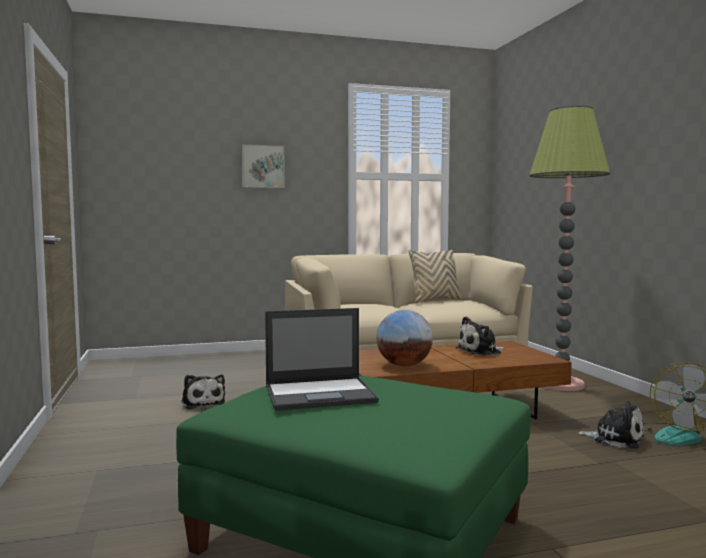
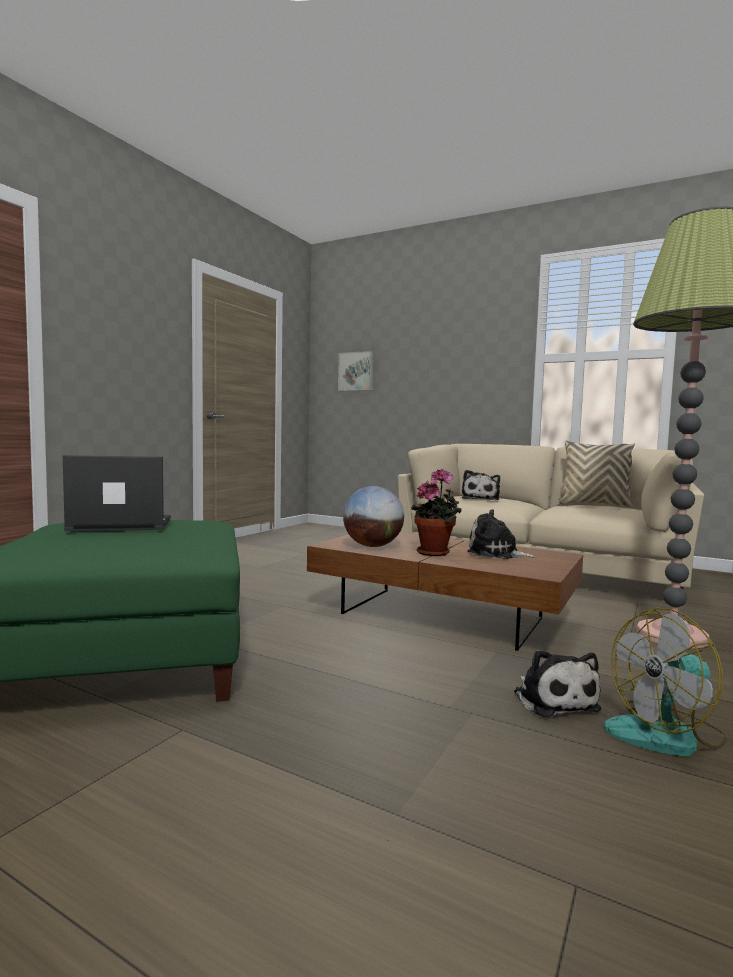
camera: 45 degrees right, 0 degrees up
(202, 403) = (290, 558): plush toy -> plush toy (480, 499)
(262, 166) = (445, 356): picture -> picture (356, 371)
(321, 394) = (120, 524): laptop -> laptop turned 135 degrees clockwise
(454, 360) = (436, 553): none -> potted plant

